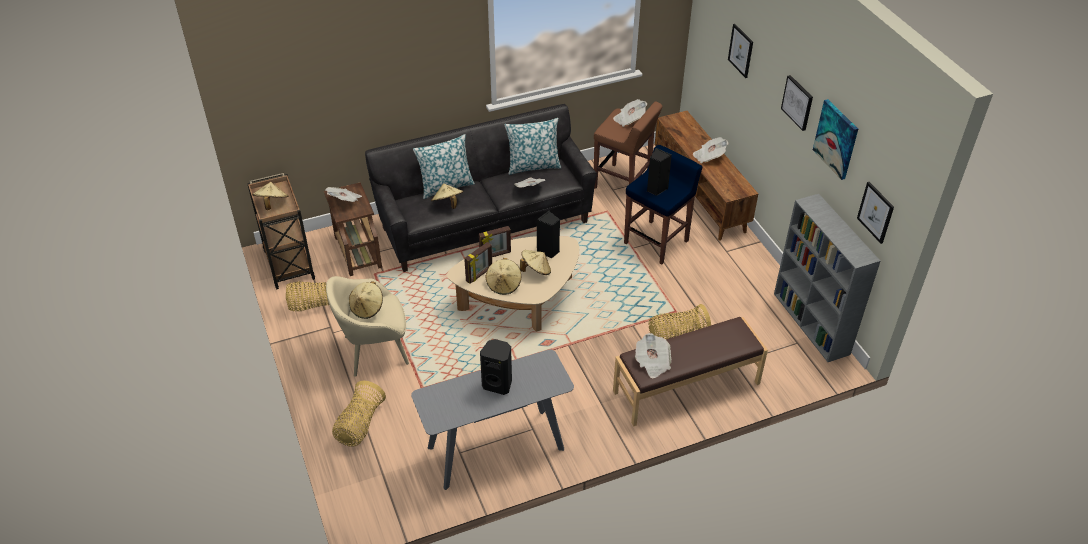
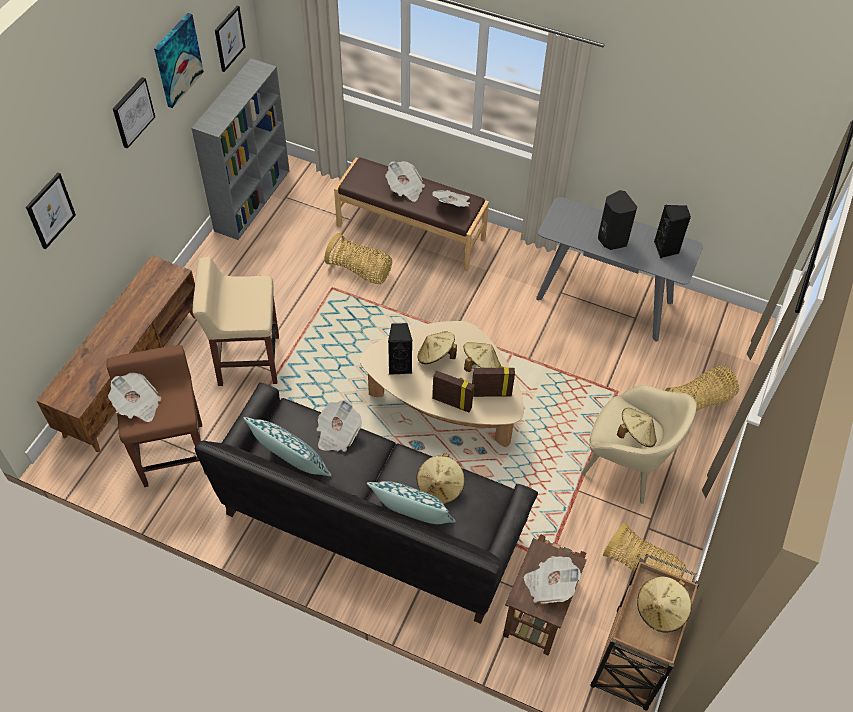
camera: 135 degrees left, 10 degrees up
(656, 189) = (249, 302): black speaker -> black speaker (666, 249)
(657, 241) = (247, 360): blue stool -> beige stool
(709, 157) = (120, 326): newspaper -> newspaper (405, 188)

